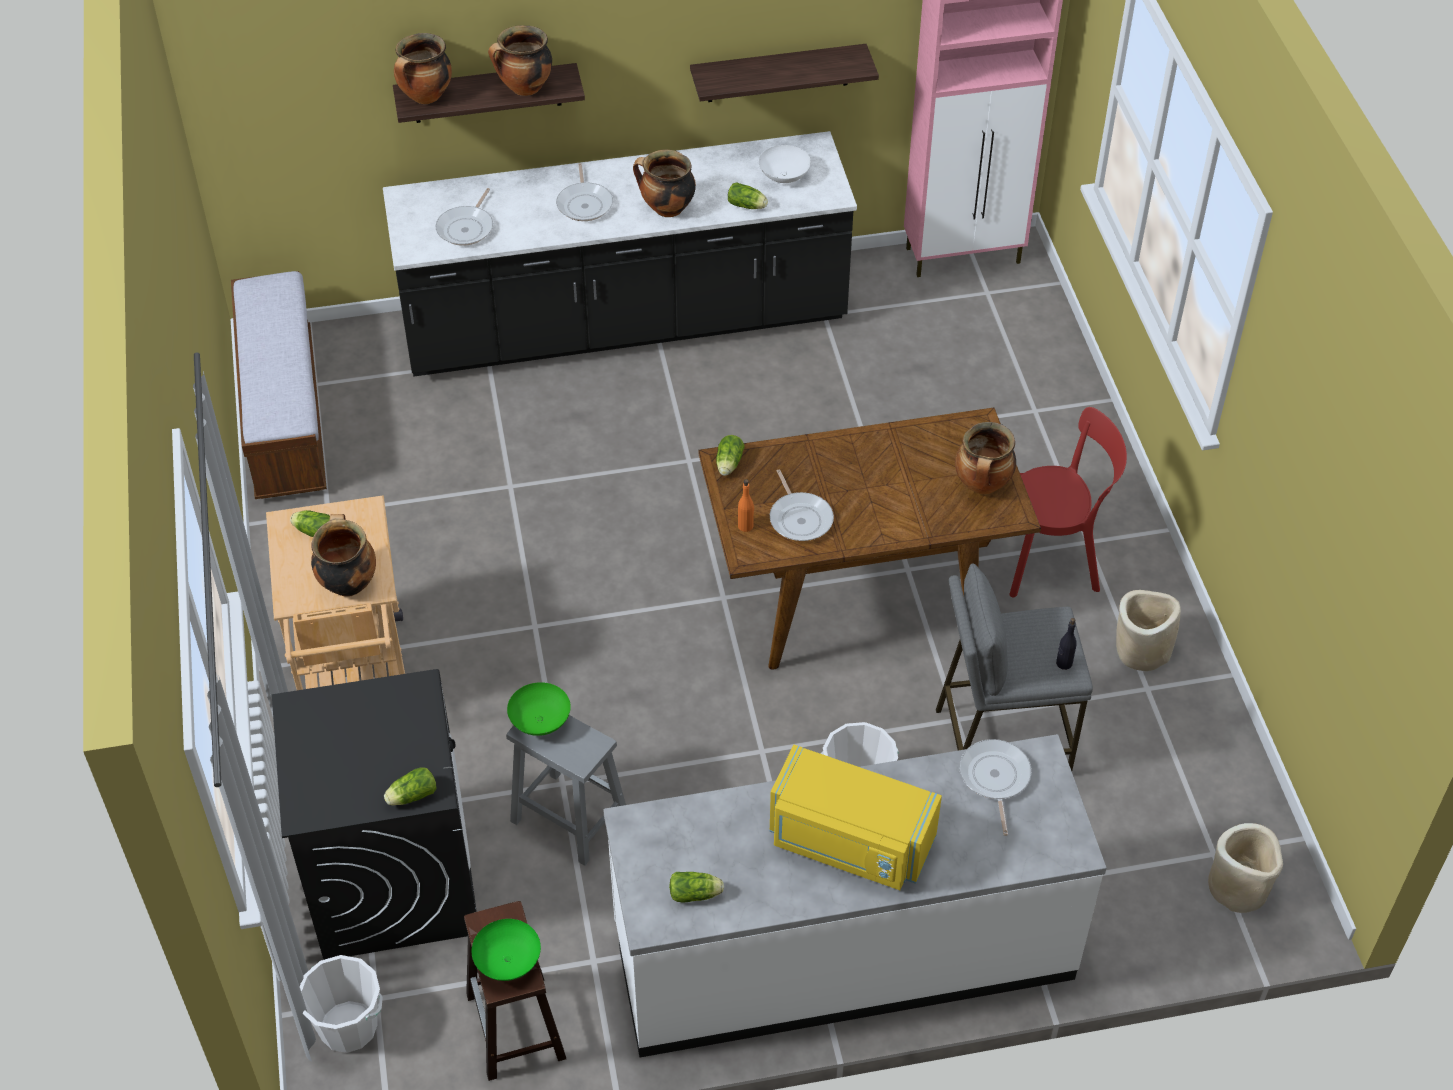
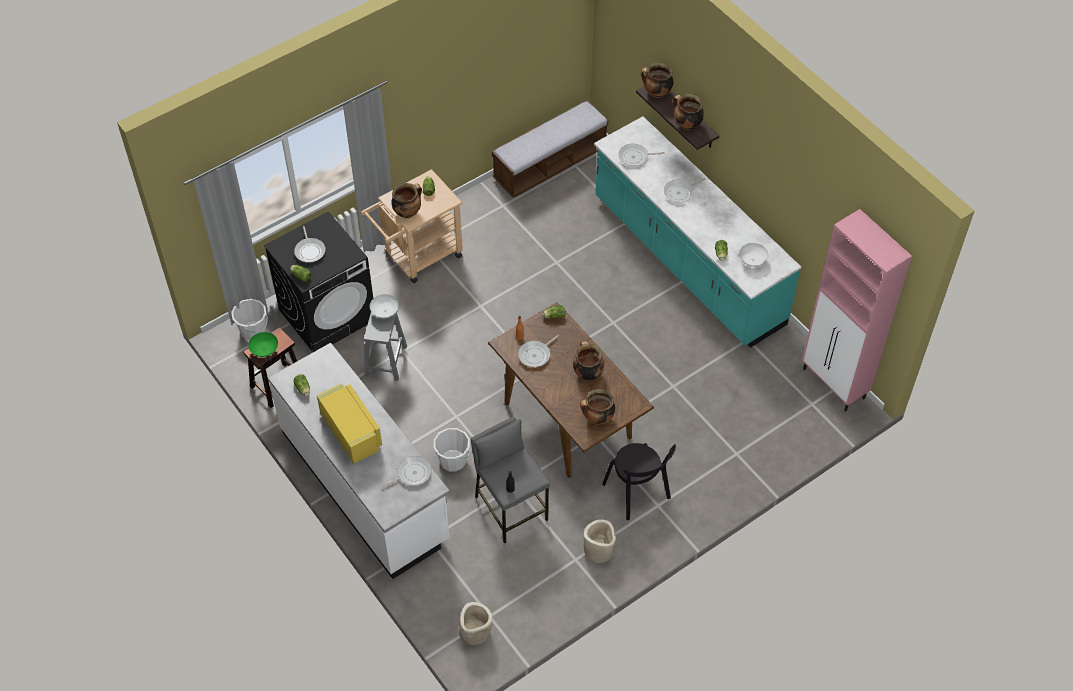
camera: 65 degrees right, 5 degrees up
(355, 758) = (310, 250): none -> frying pan
(539, 721) = (385, 311): green bowl -> white bowl
(625, 324) = (687, 262): black counter -> turquoise counter
(666, 209) = (697, 224): cooking pot -> cooking pot (587, 373)
(778, 73) = (790, 219): shelf -> none
(849, 843) = (352, 432): yellow microwave -> yellow microwave turned 150 degrees clockwise
(1052, 558) = (638, 493): red chair -> black chair

